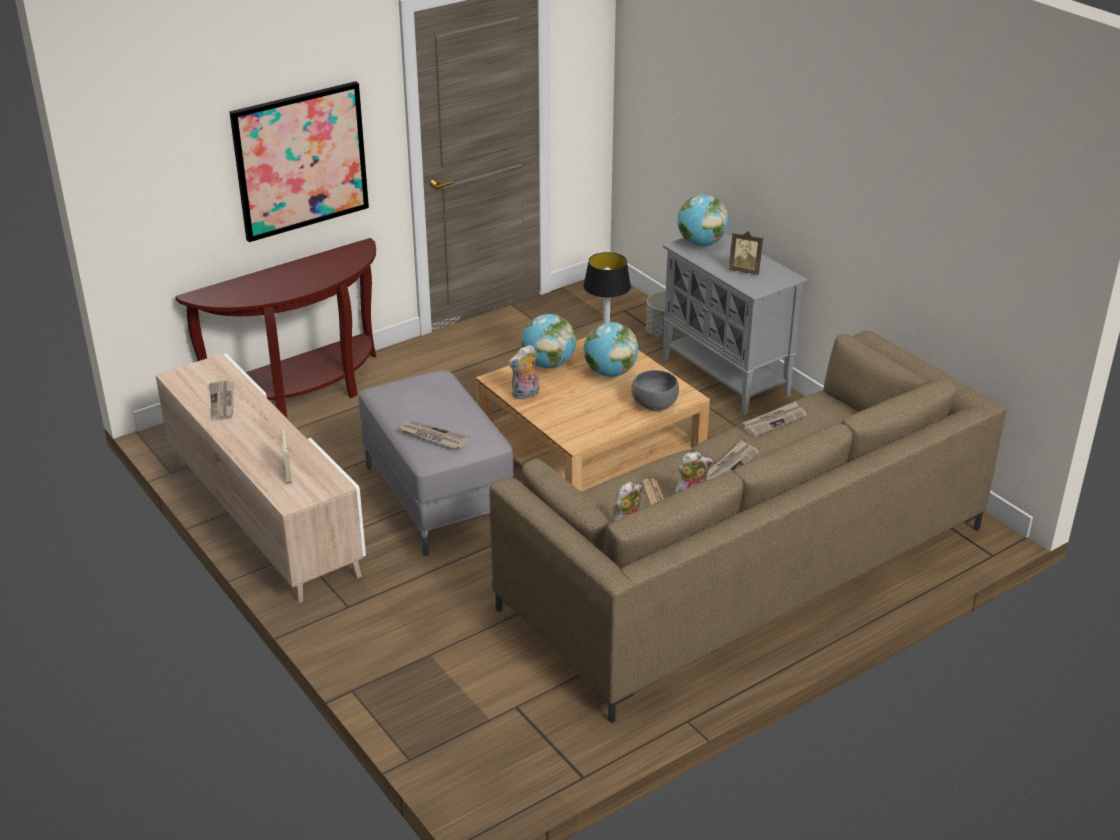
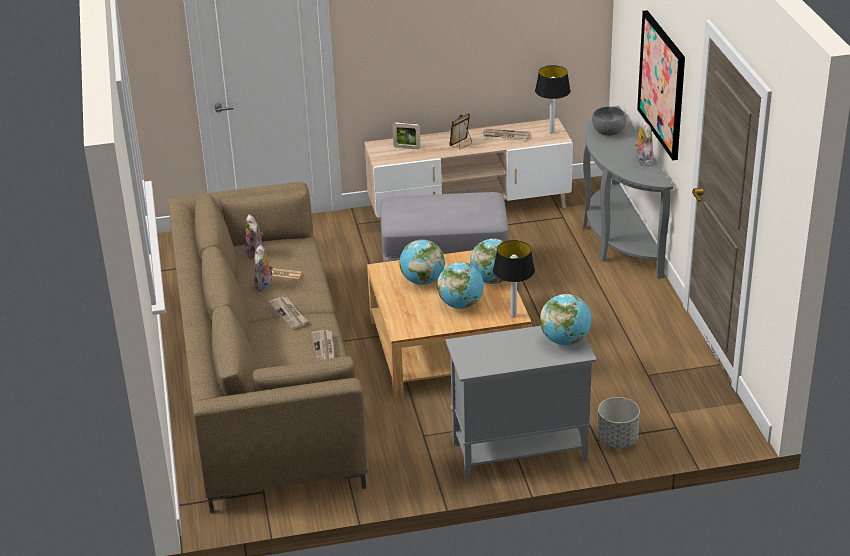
camera: 115 degrees right, 0 degrees up
(199, 371) = (551, 131): none -> table lamp
(303, 394) = (617, 239): brown console table -> grey console table
(433, 437) = (414, 204): newspaper -> none
(525, 395) = (456, 261): plush toy -> plush toy (643, 161)
(581, 407) = (422, 281): none -> globe
(654, 404) = (402, 313): grey bowl -> grey bowl (608, 131)
(745, 270) = (498, 349): picture frame -> picture frame (461, 144)

